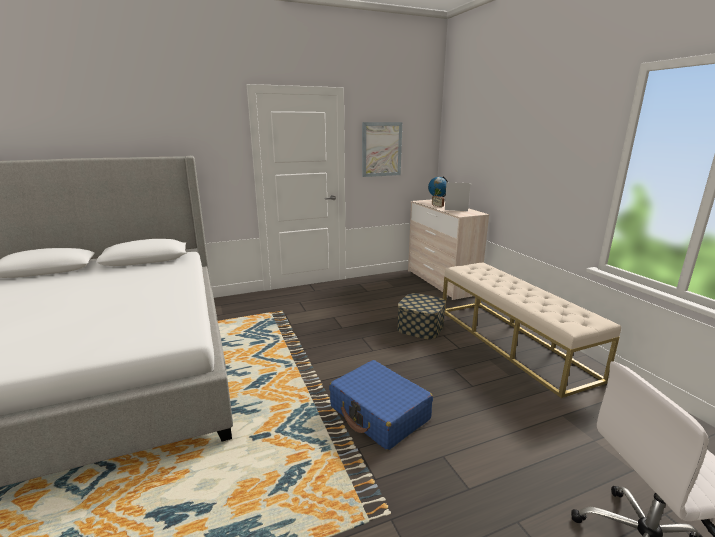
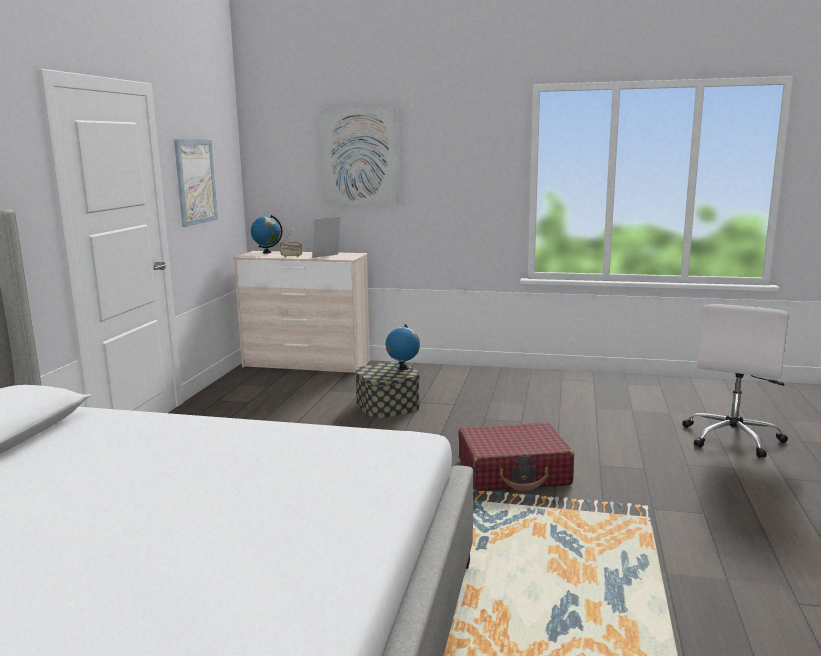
camera: 55 degrees left, 5 degrees down
(379, 413) = (514, 472): blue suitcase -> red suitcase
(435, 305) = (403, 368): none -> globe
(496, 137) = (360, 156): none -> picture
(512, 341) = (475, 382): beige bench -> none

